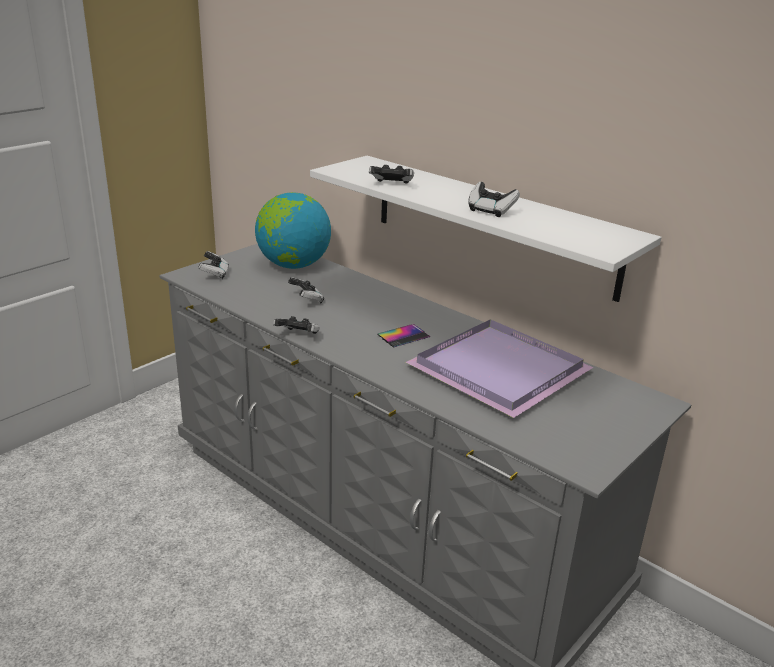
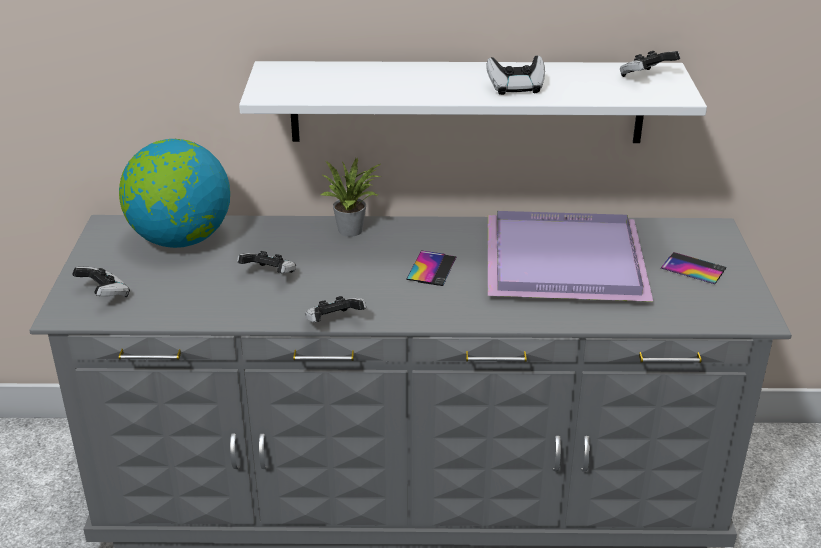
camera: 40 degrees left, 5 degrees up
(391, 185) = (368, 93): game controller -> game controller (646, 77)
(393, 298) = (354, 230): none -> potted plant
(592, 417) = (693, 268): none -> phone

